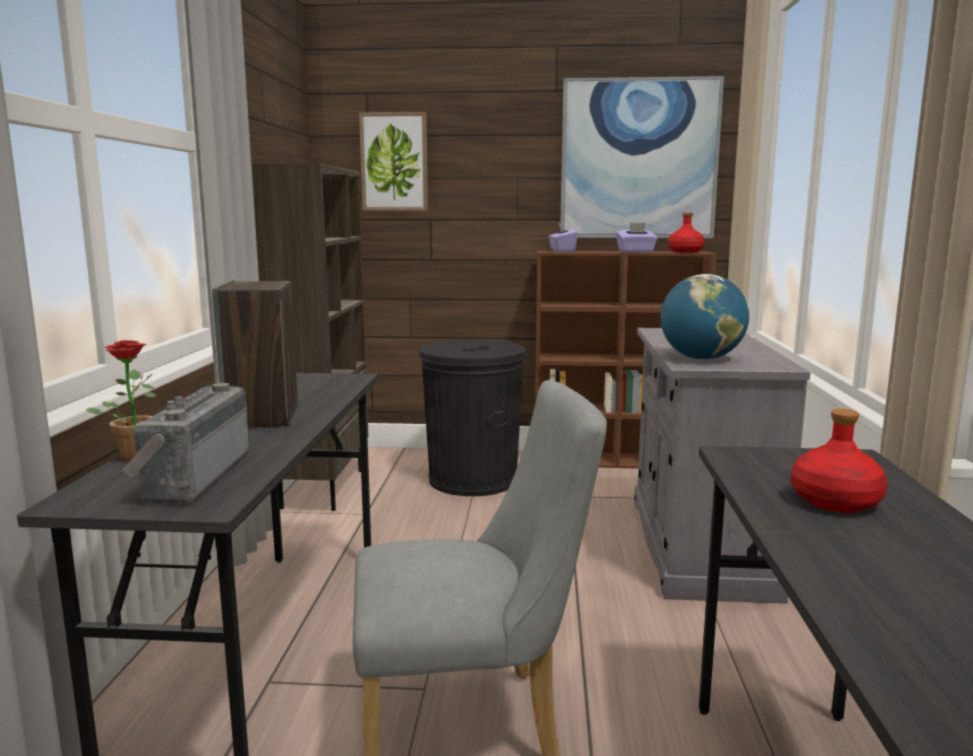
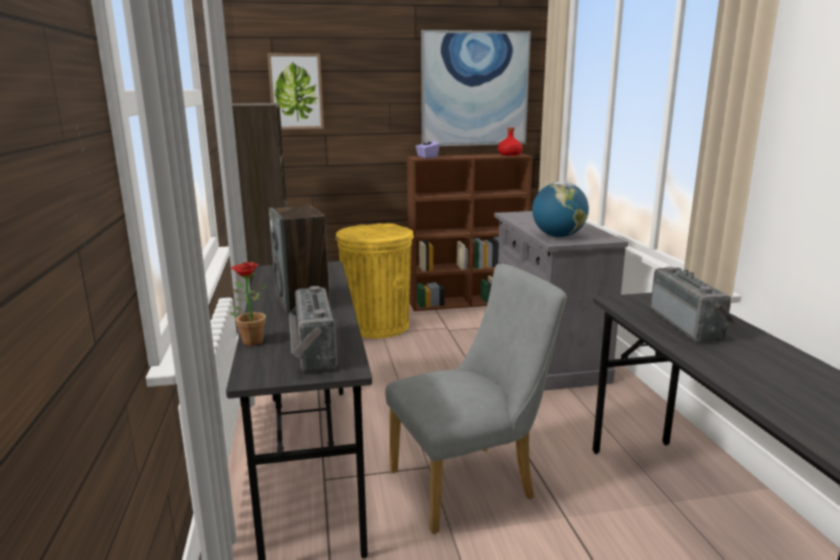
camera: 15 degrees left, 5 degrees up
(472, 480) = (377, 326): black trash can -> yellow trash can
(636, 252) = (478, 156): purple tissue box -> none
(836, 502) = (689, 324): red bottle -> radio

